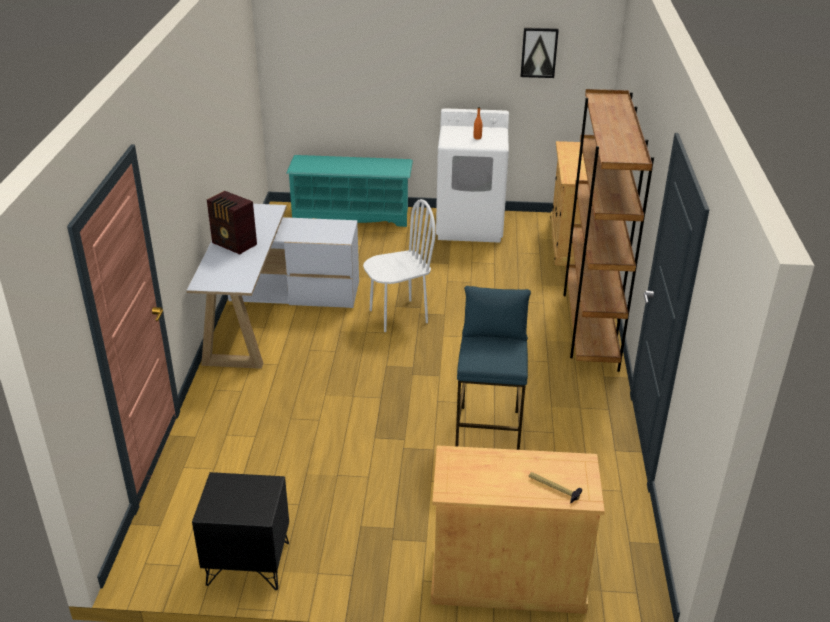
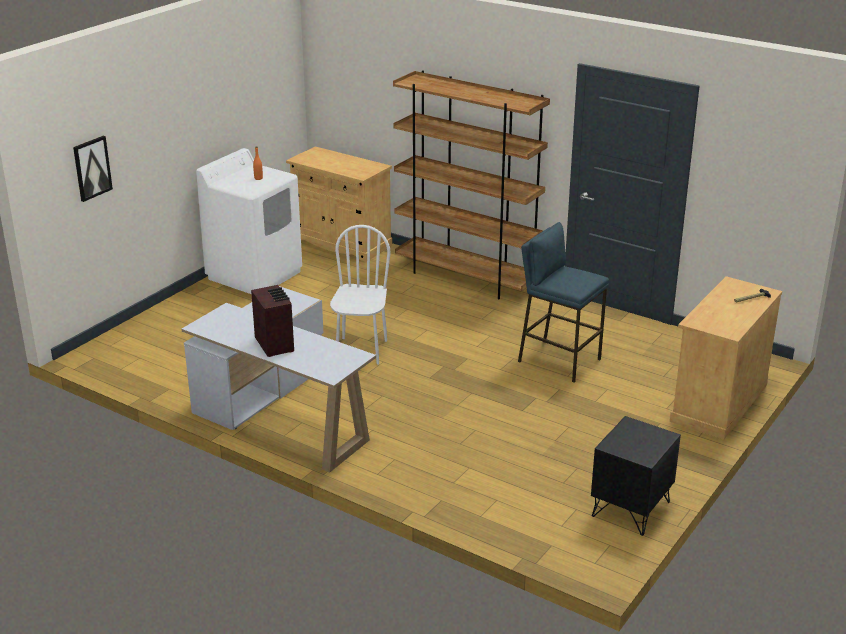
camera: 60 degrees left, 5 degrees down
(234, 244) = (275, 344): radio -> radio turned 90 degrees counterclockwise
(352, 215) = (153, 323): turquoise shoe rack -> none
(539, 52) = (254, 81): picture -> picture (92, 168)

